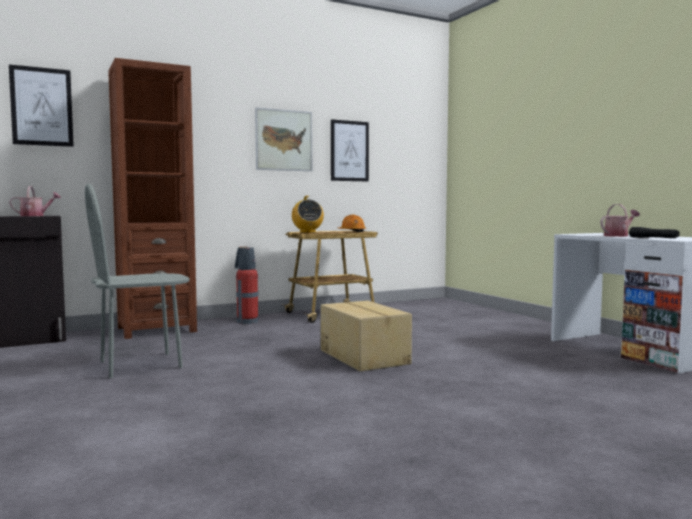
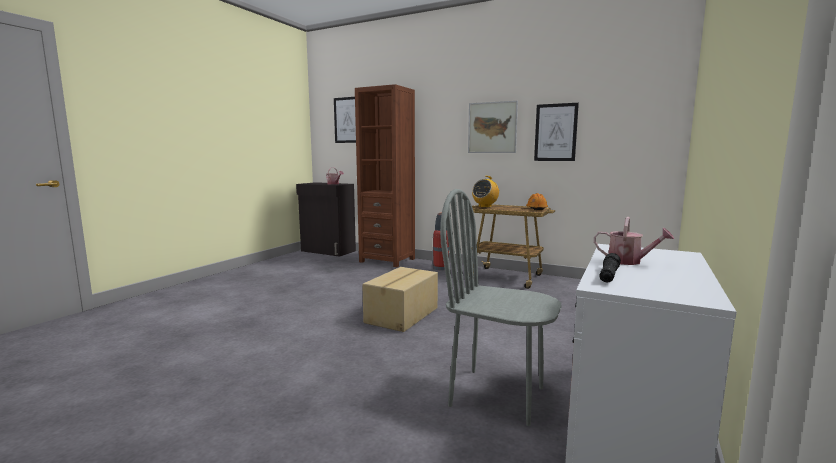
camera: 55 degrees right, 5 degrees up
(140, 364) = (315, 278): grey chair -> grey chair (497, 396)

